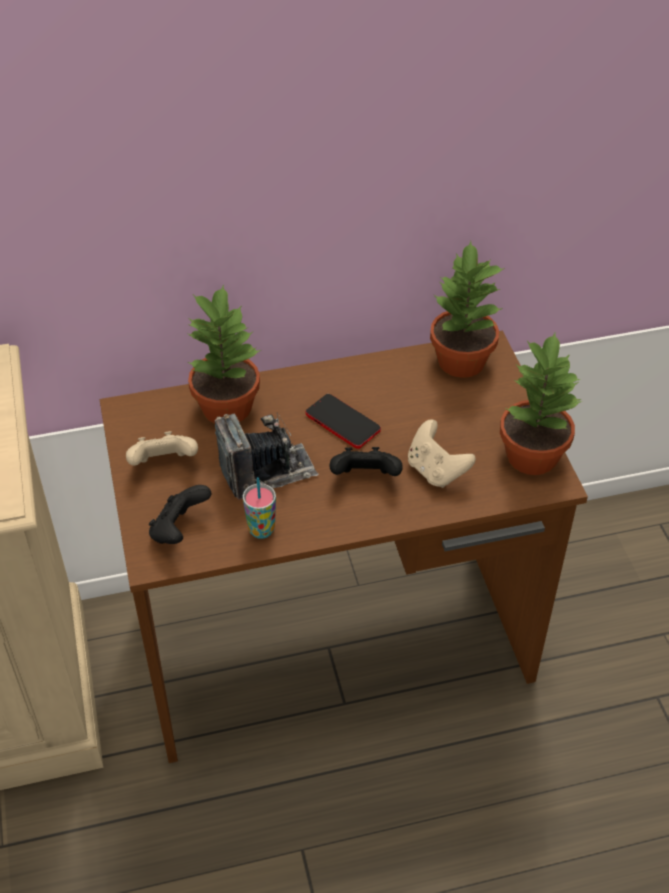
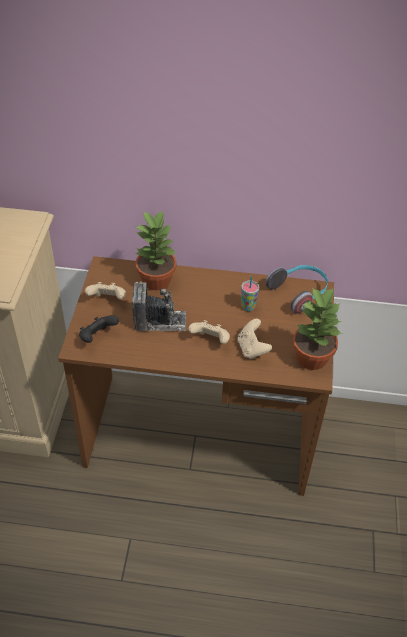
camera: 20 degrees right, 0 degrees up
(261, 530) = (140, 350): cup -> cup (248, 306)
(342, 422) = (214, 306): phone -> none
(365, 478) = (210, 340): black game controller -> beige game controller
(460, 362) = (299, 293): potted plant -> headphones

